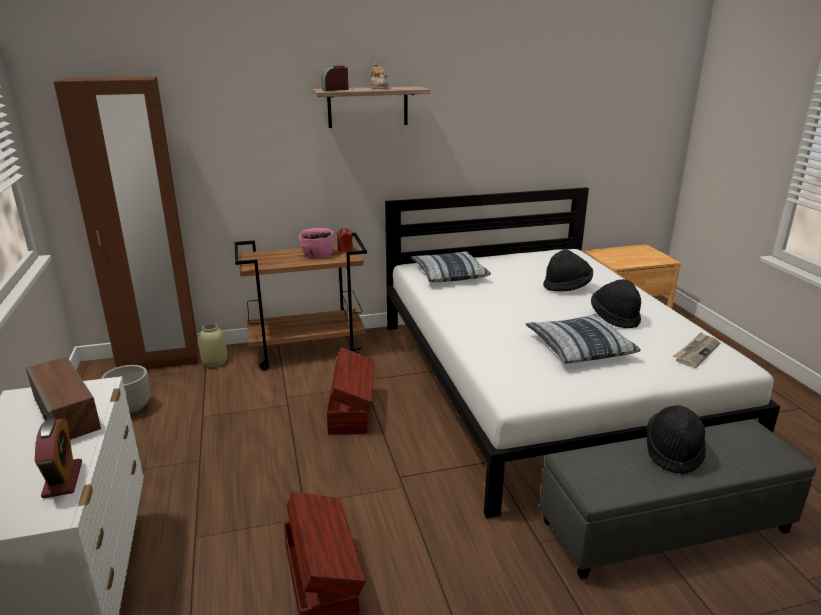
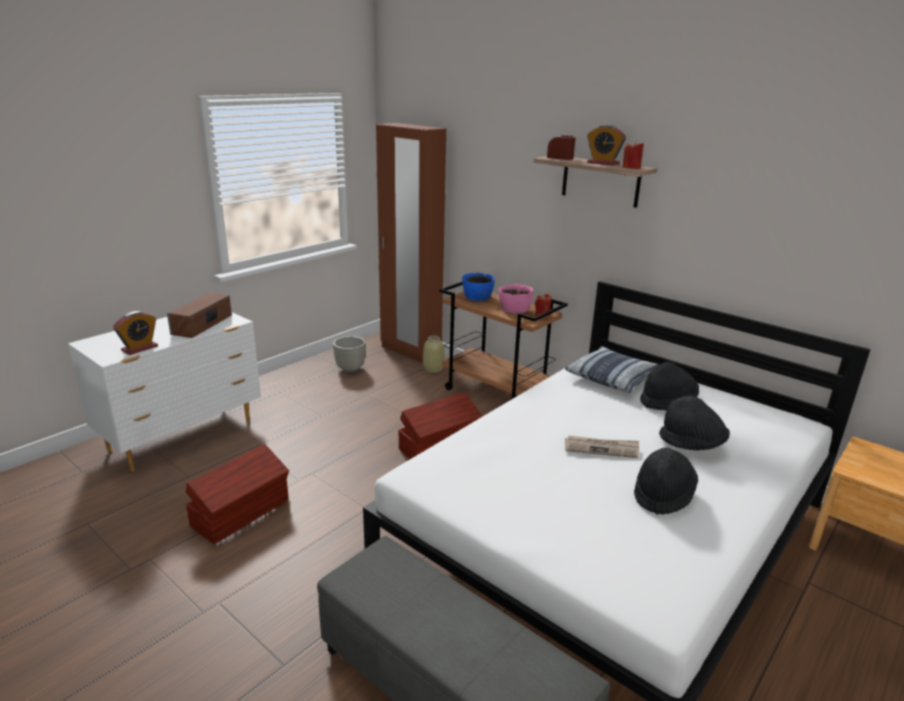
camera: 55 degrees right, 0 degrees up
(265, 258) = (477, 297): none -> blue bowl
(380, 88) = (603, 163): teapot -> alarm clock
(412, 88) = (631, 168): none -> red candle
(579, 348) = (553, 488): pillow -> none
(673, 452) = (458, 618): black hat -> black hat (667, 402)
(696, 352) = (653, 573): newspaper -> newspaper (601, 448)

